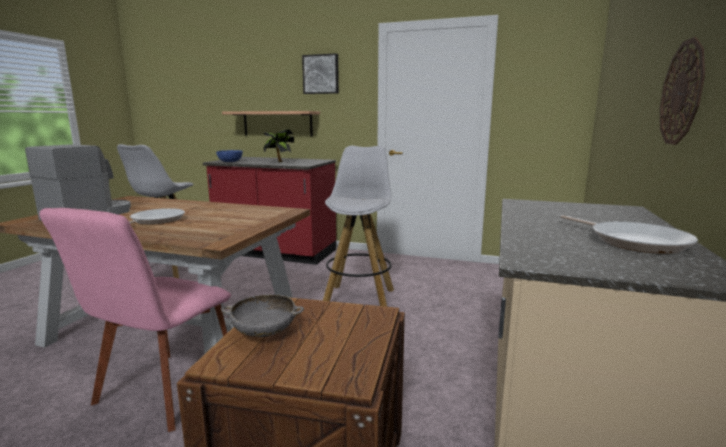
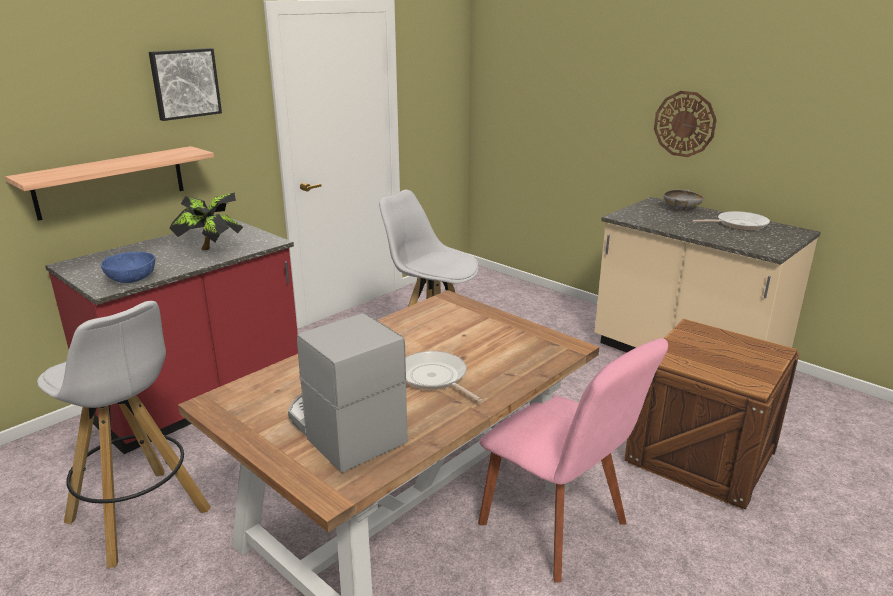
camera: 65 degrees left, 10 degrees up
(264, 333) = (715, 367): grey bowl -> grey bowl (681, 209)

